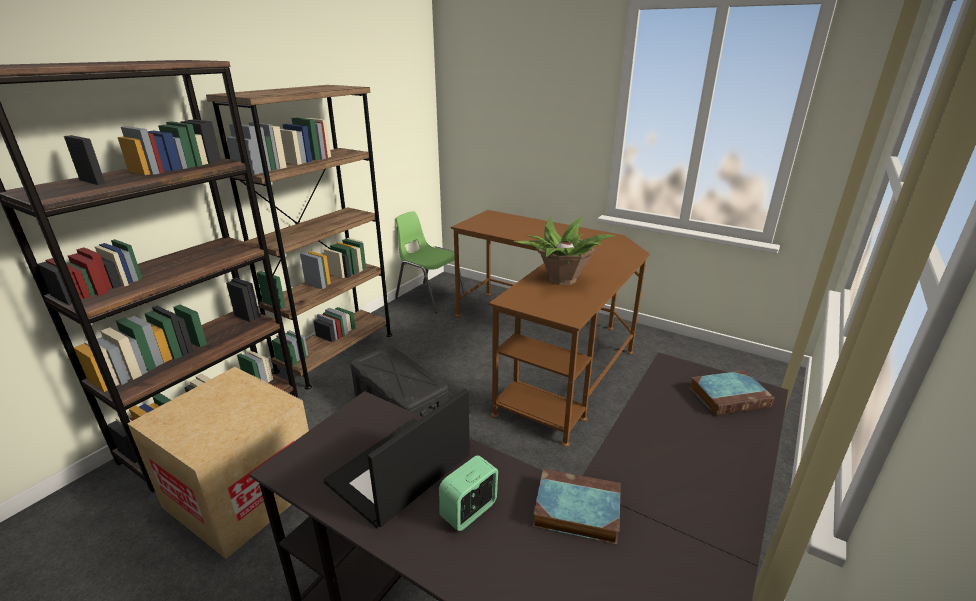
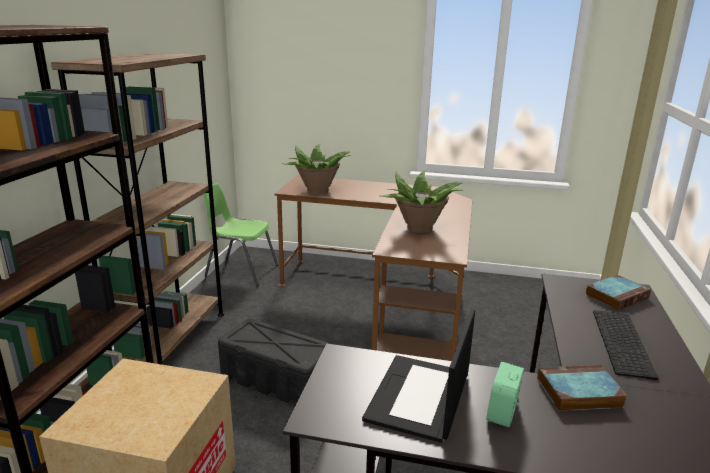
camera: 20 degrees left, 5 degrees down
(493, 228) = (317, 191): none -> potted plant
(688, 460) = (624, 343): none -> keyboard

